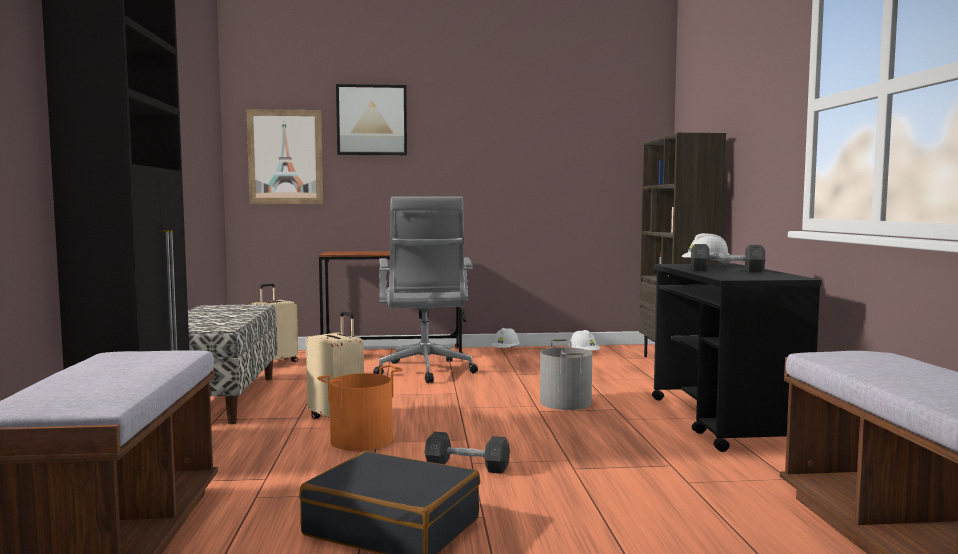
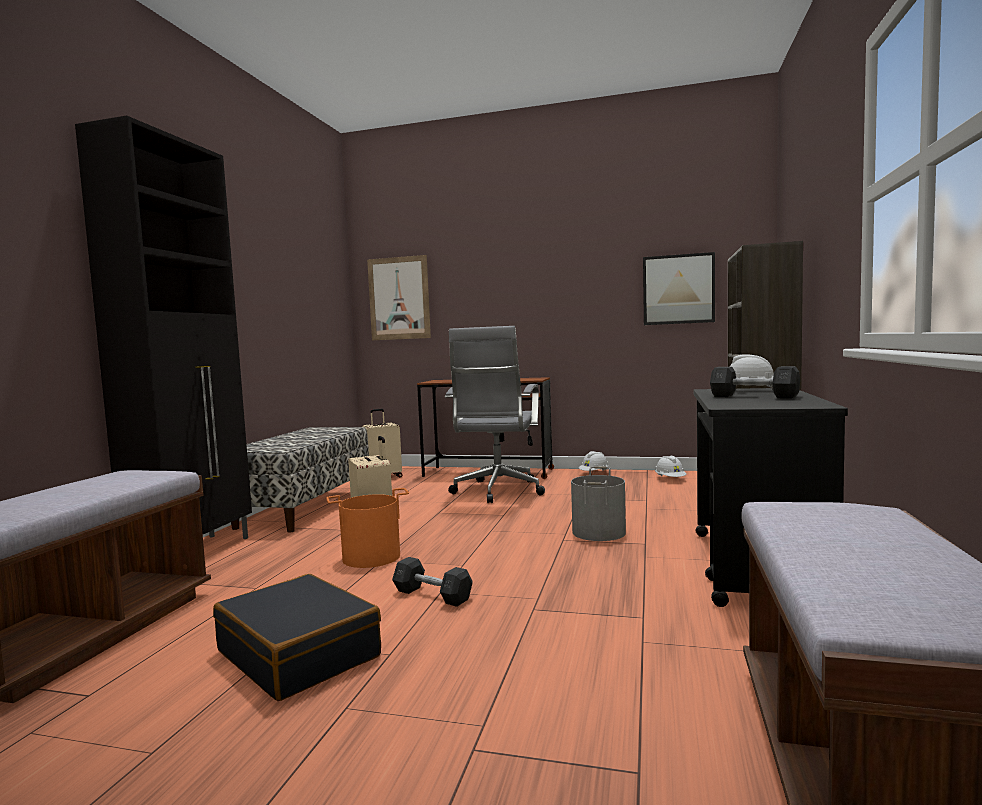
camera: 20 degrees right, 0 degrees up
(372, 120) = (469, 260): picture -> picture (678, 289)

